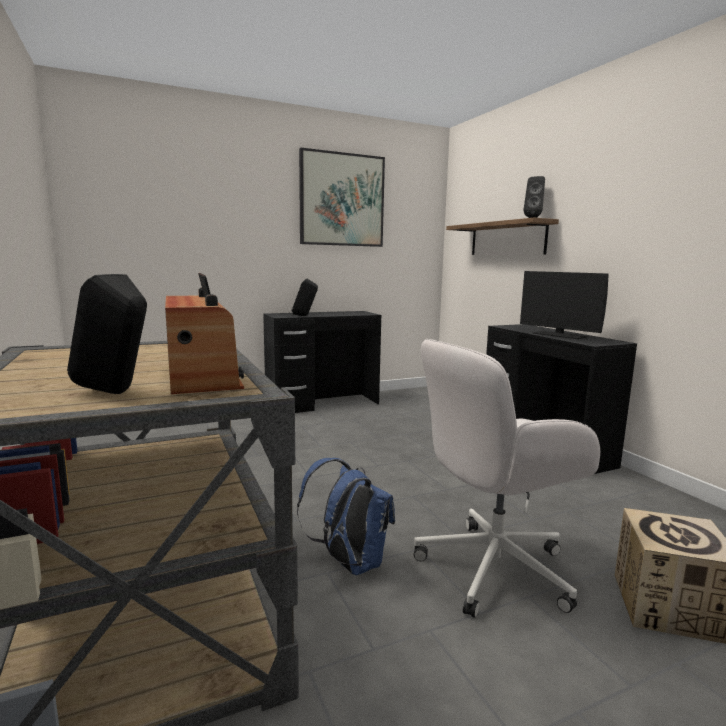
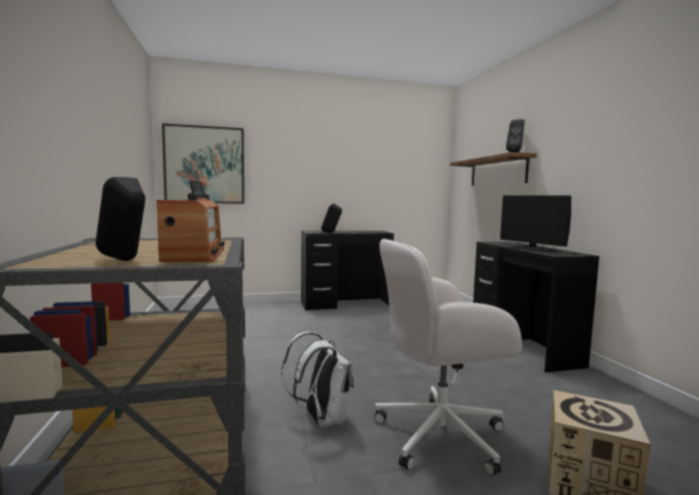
camera: 10 degrees right, 5 degrees down
(342, 200) = (366, 144): picture -> picture (205, 165)
(349, 563) = (321, 419): blue backpack -> white backpack

